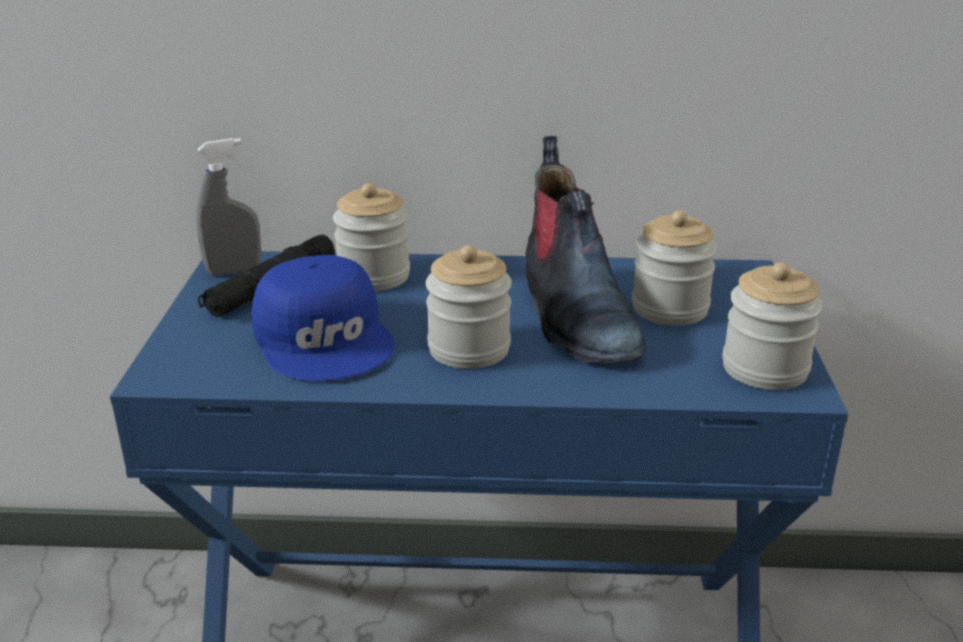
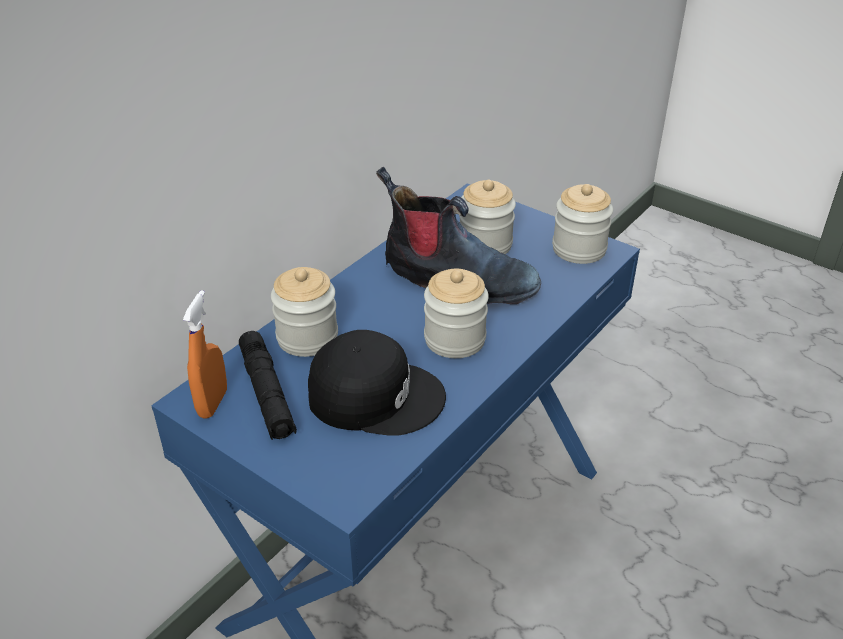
camera: 55 degrees left, 10 degrees up
(234, 271) = (213, 403): grey spray bottle -> orange spray bottle
(326, 338) = (375, 394): blue cap -> black cap

